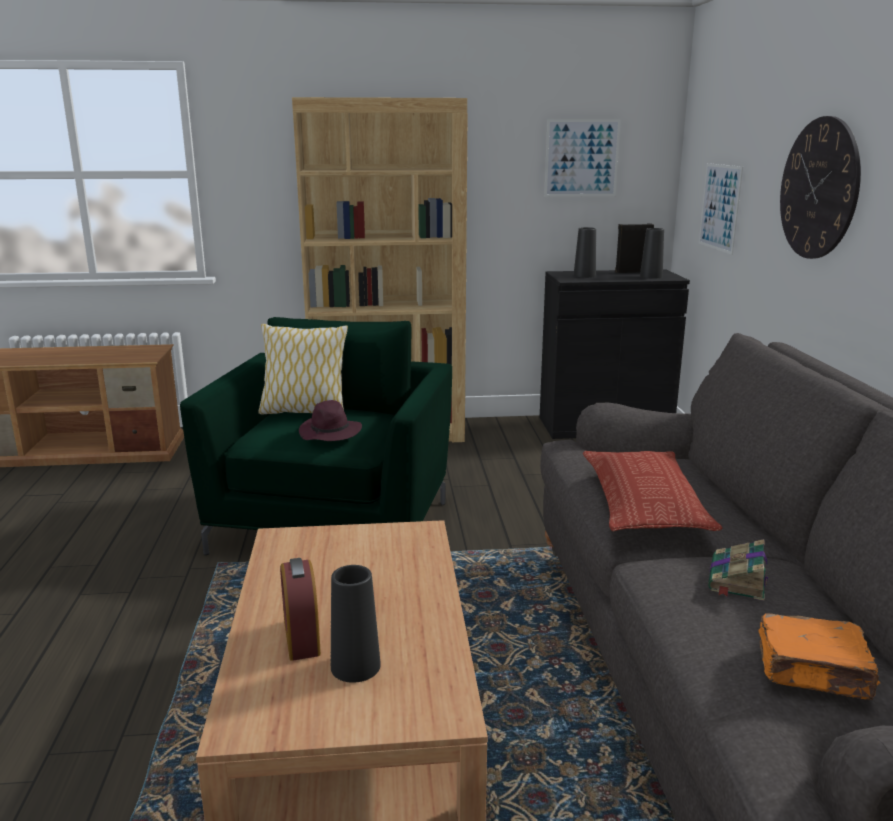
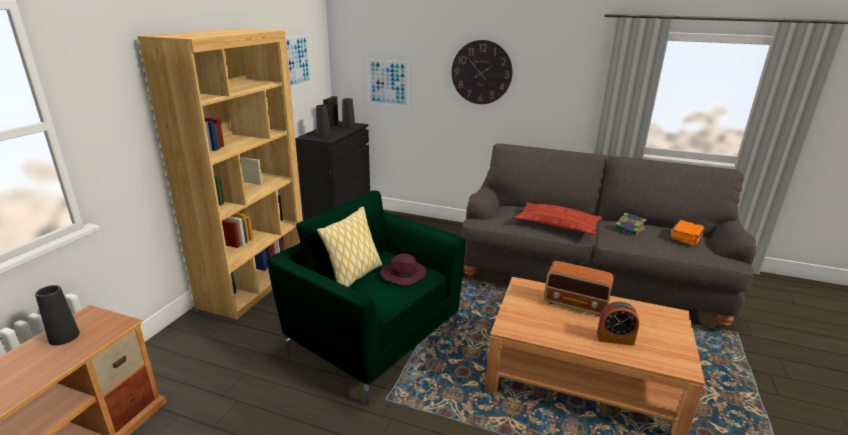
camera: 65 degrees left, 5 degrees up
(355, 666) = (641, 329): black vase -> black vase (64, 337)
(394, 587) = (576, 304): none -> radio

